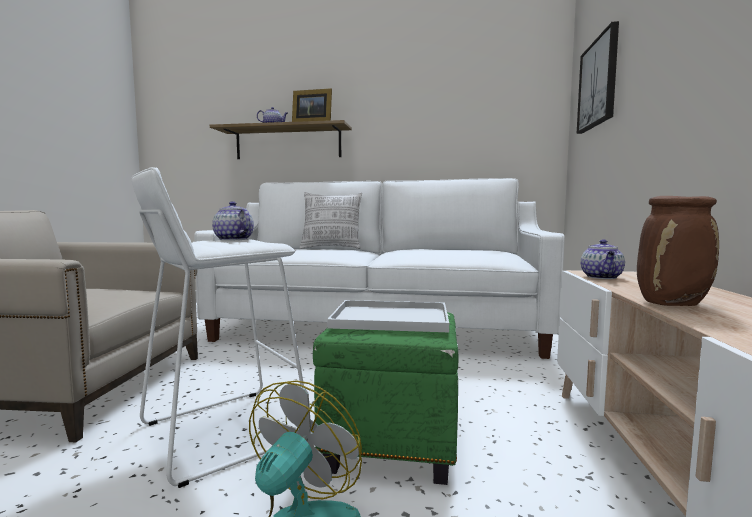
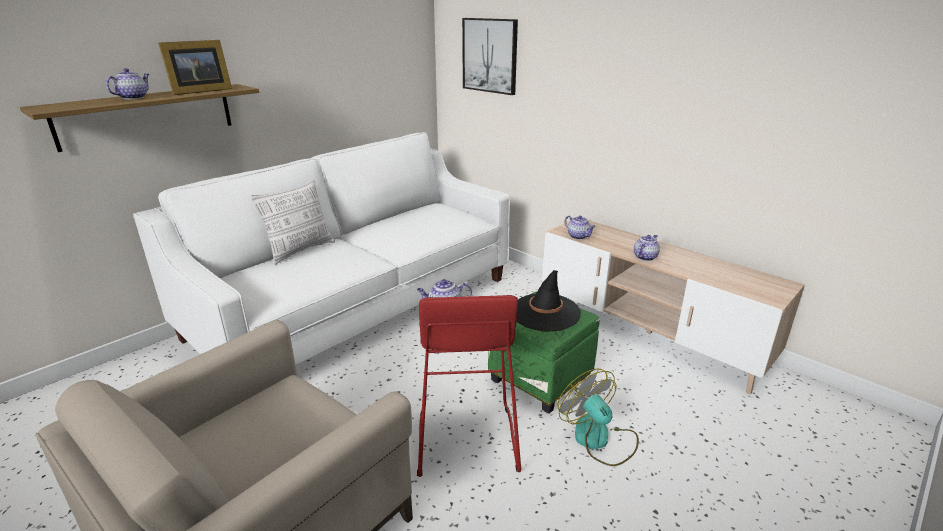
camera: 55 degrees left, 20 degrees up
(222, 431) = (466, 440): white stool -> red stool
(393, 318) = (545, 312): white tray -> black hat
(672, 304) = (645, 257): brown vase -> teapot

